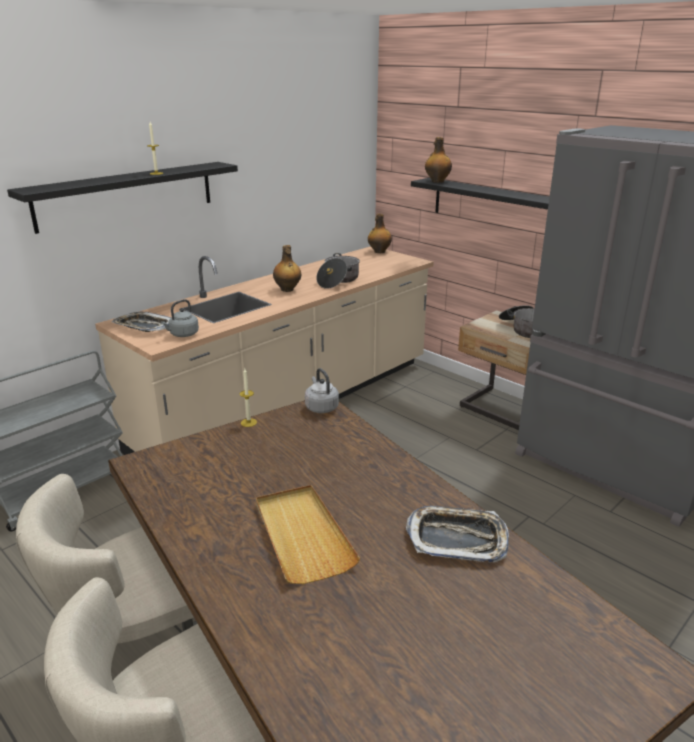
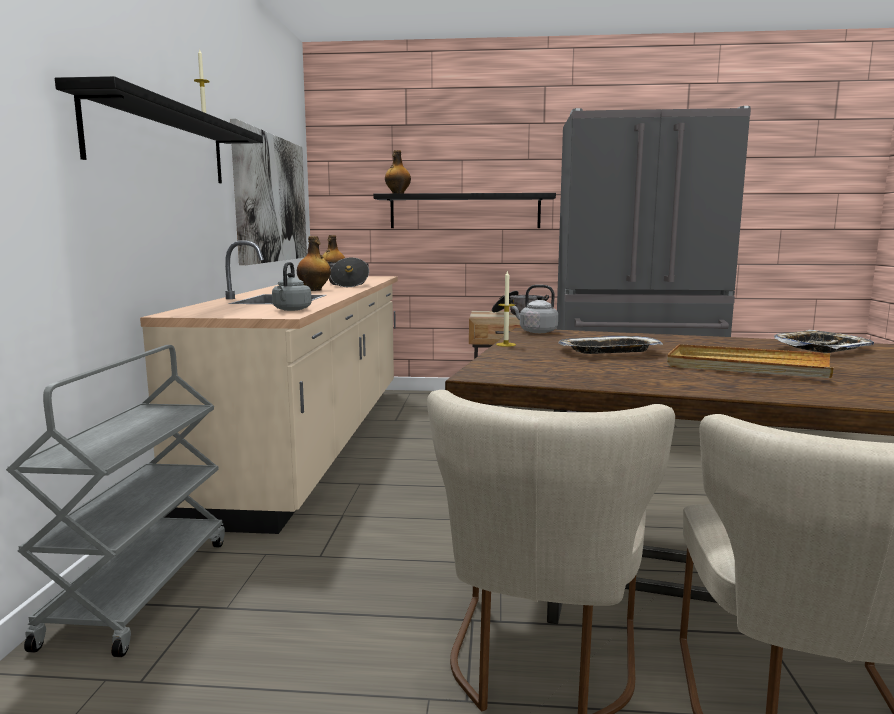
camera: 40 degrees left, 15 degrees down
(144, 326) = (221, 312): tray -> tray (609, 352)
(297, 192) = (271, 199): none -> picture

